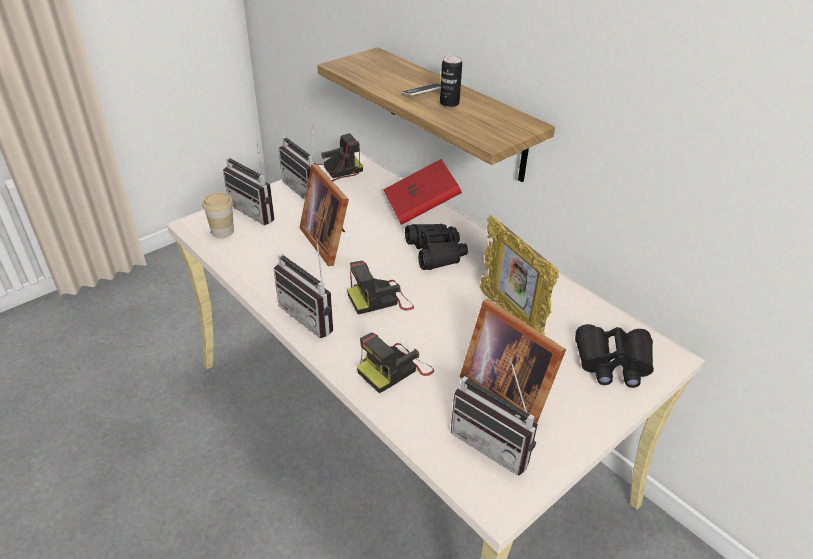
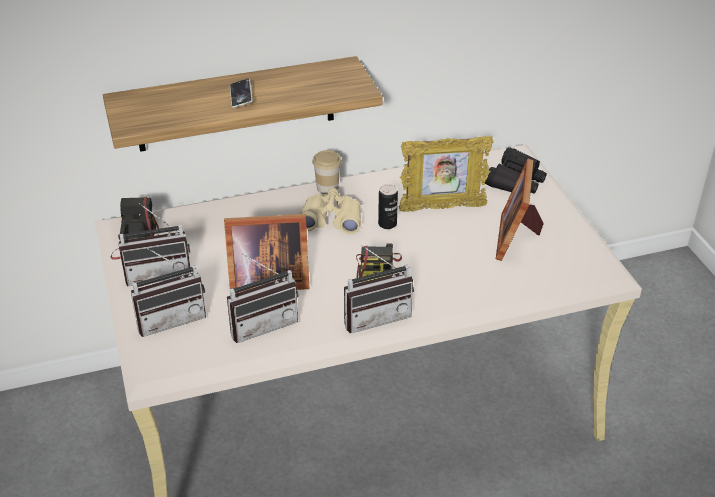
camera: 65 degrees left, 0 degrees up
(222, 231) = (191, 352): cup -> cup (327, 188)
(394, 369) = (469, 286): camera -> none
(421, 207) = (253, 207): red book -> none
(436, 252) = (331, 220): black binoculars -> beige binoculars
(449, 103) = (276, 89): can -> can (387, 224)
(495, 443) = (565, 259): radio -> radio (262, 323)
(505, 389) = (517, 237): picture frame -> picture frame turned 120 degrees clockwise

